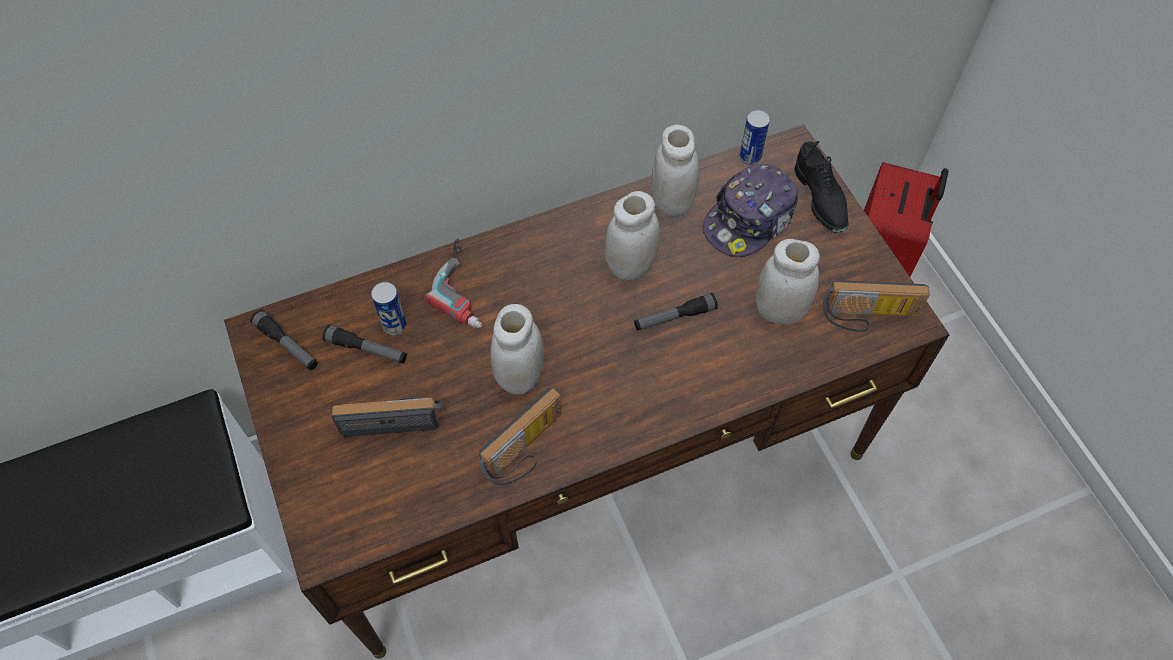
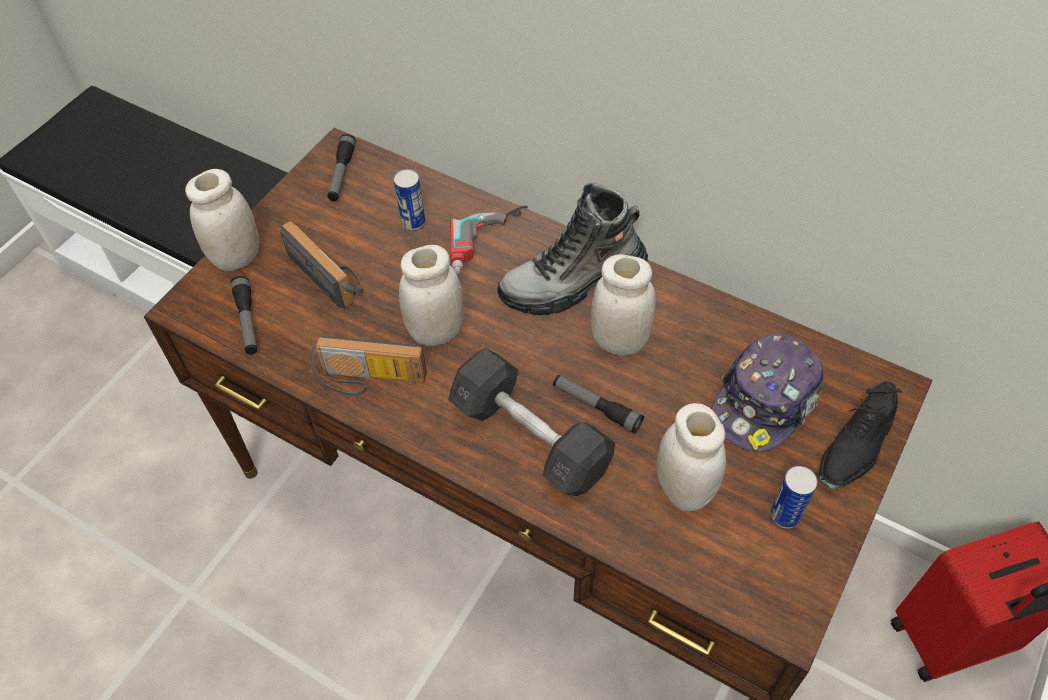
camera: 55 degrees right, 5 degrees down
(366, 349) = (377, 220): flashlight -> flashlight (247, 321)
(553, 259) = (572, 282): none -> boot
(666, 374) = (530, 437): none -> grey dumbbell
(671, 202) = (720, 329): white jar -> white jar (237, 257)
(749, 220) = (765, 402): cap -> cap turned 60 degrees counterclockwise
(750, 157) = (840, 358): can -> can (784, 516)
(868, 317) = (753, 576): radio -> none

